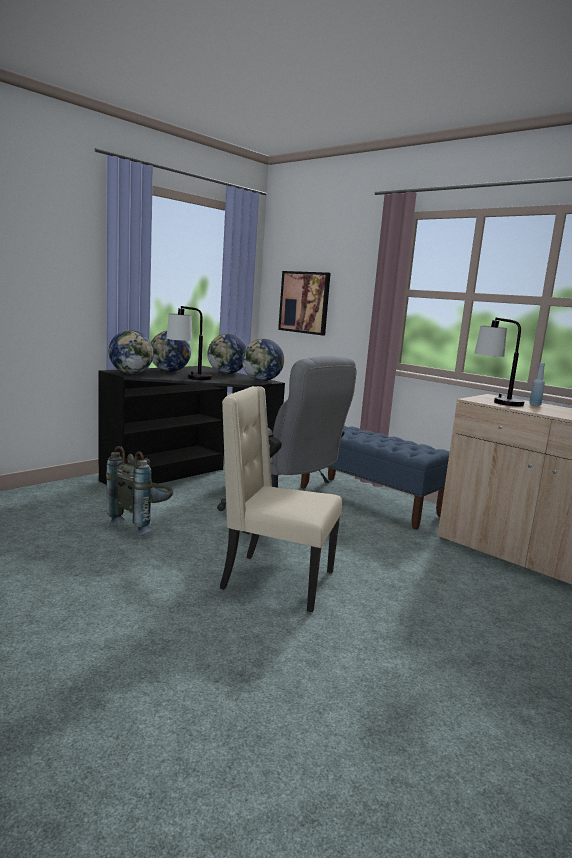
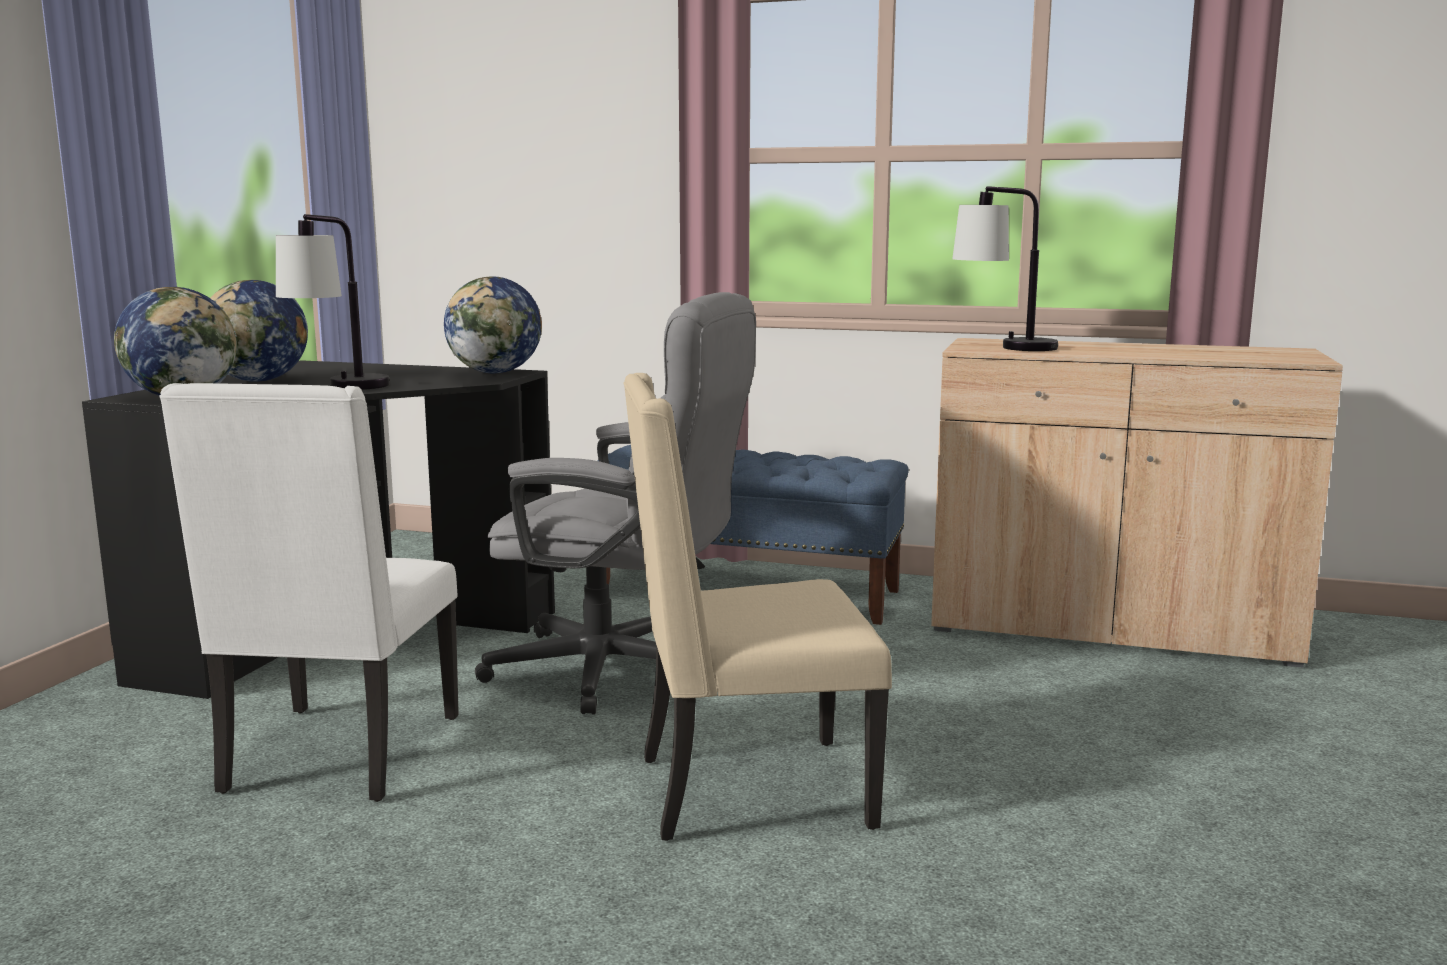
camera: 25 degrees left, 0 degrees up
(142, 523) = (338, 755): grey backpack -> white chair
(226, 373) = (392, 369): globe -> none
(304, 302) = (498, 193): picture -> none
(535, 404) = (1065, 344): blue bottle -> none

